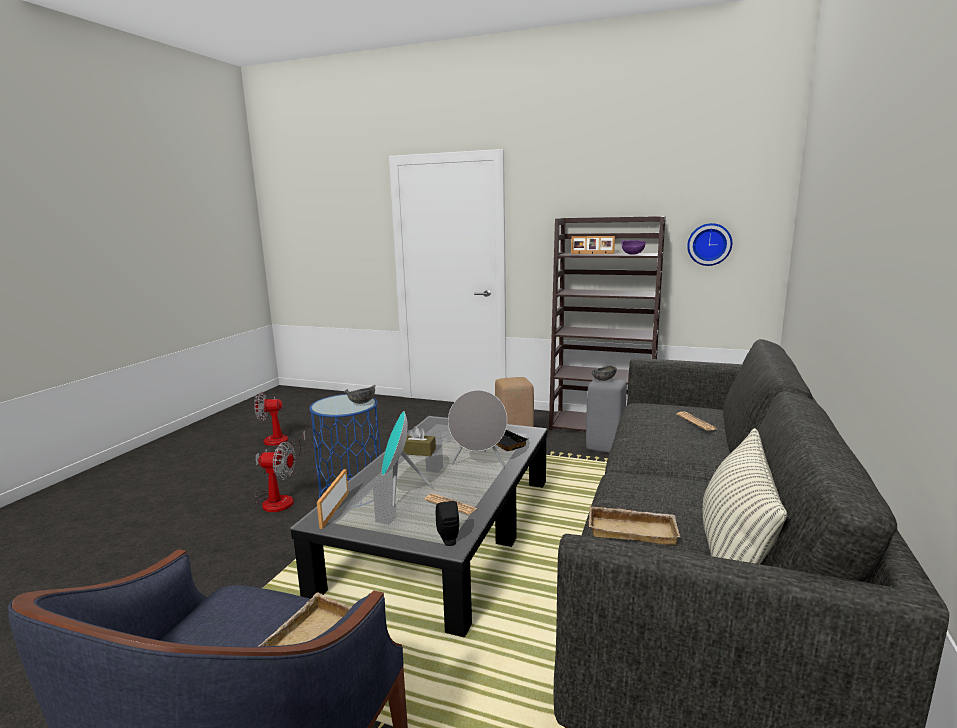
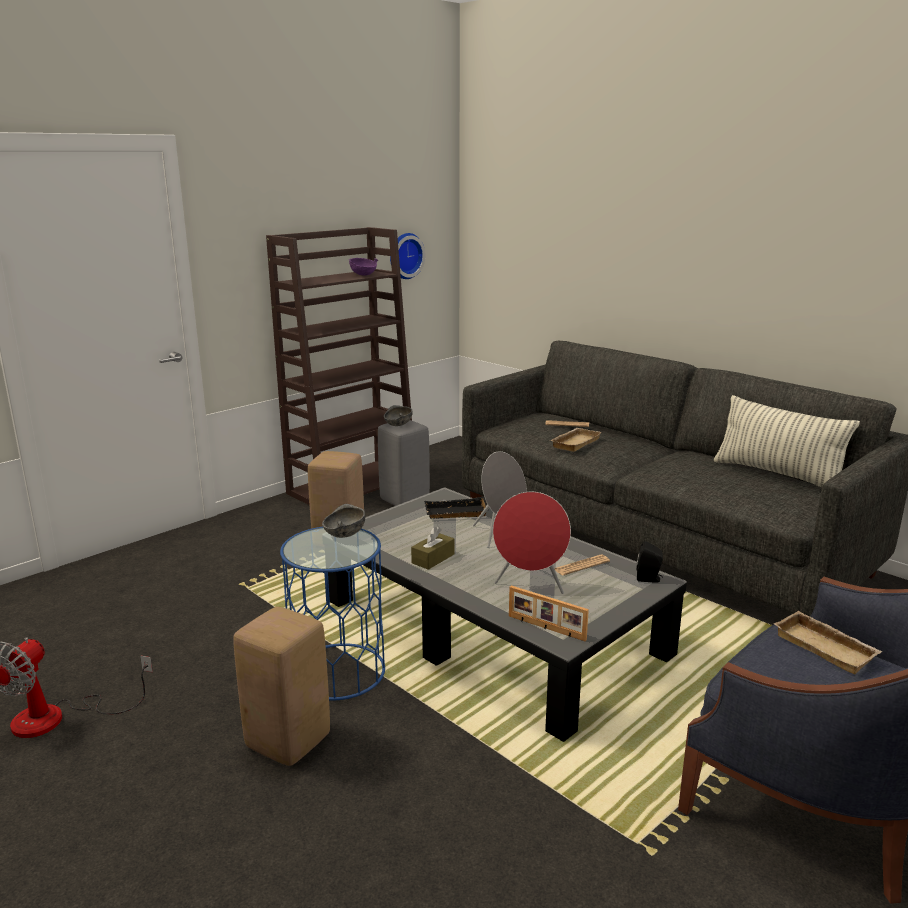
camera: 65 degrees left, 5 degrees up
(275, 499) = (286, 742): fan -> beige stool
(400, 491) = (530, 585): turquoise speaker -> red speaker
(592, 253) = (318, 279): picture frame -> none
(633, 529) = (740, 490): beige tray -> beige tray (574, 442)

